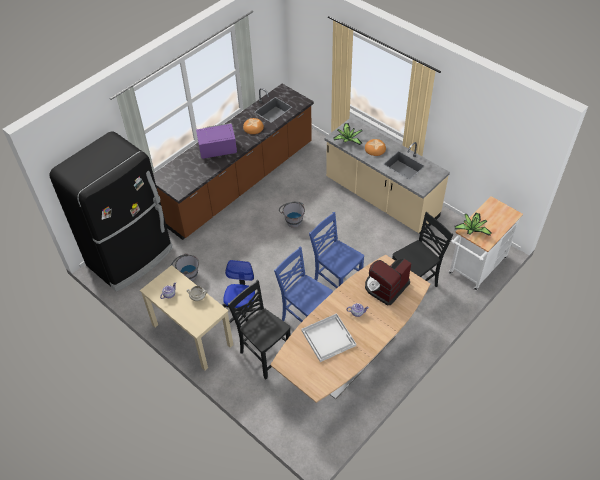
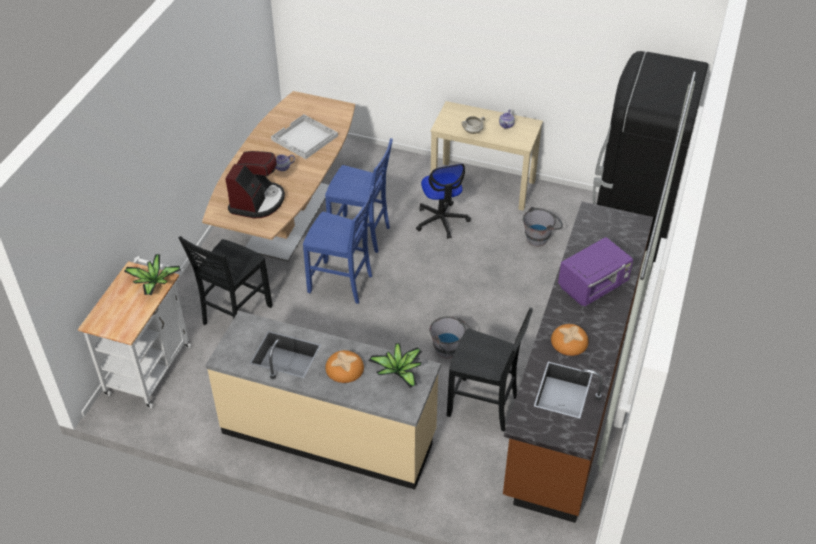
camera: 155 degrees right, 5 degrees down
(264, 354) = (389, 191): black chair -> black chair (484, 406)

